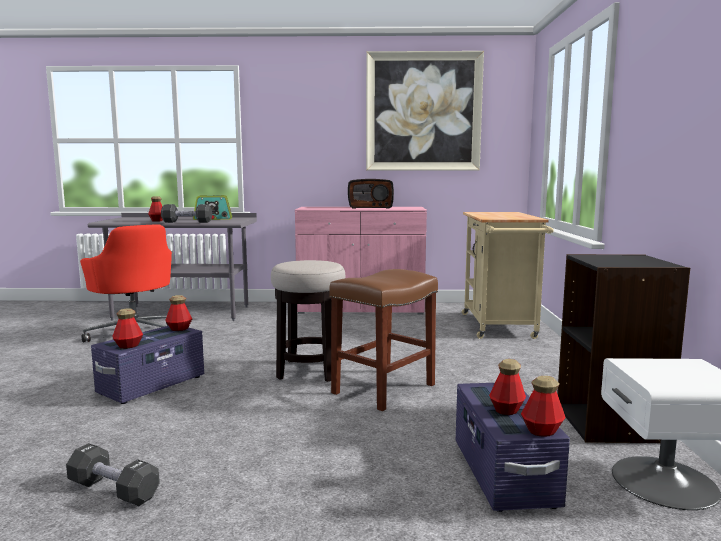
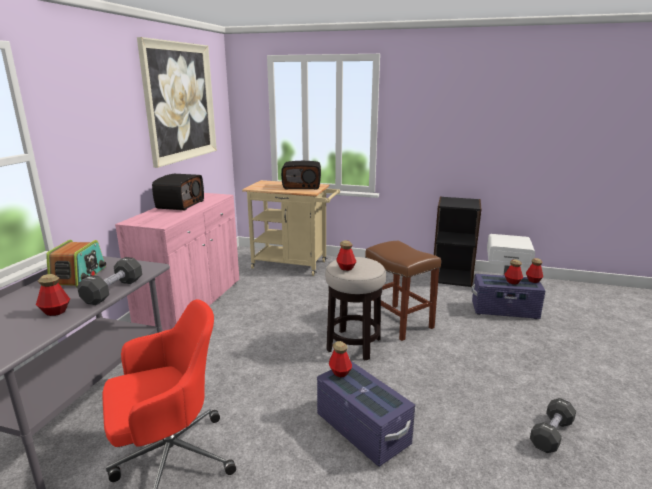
camera: 75 degrees left, 10 degrees up
(128, 346) = (391, 399): bottle -> bottle (346, 268)
(514, 216) = (302, 186): none -> radio

